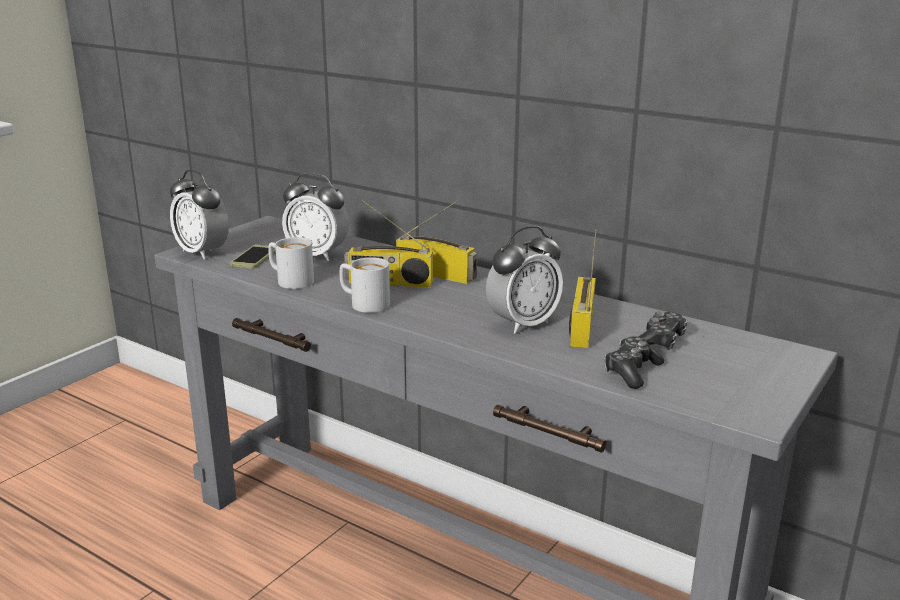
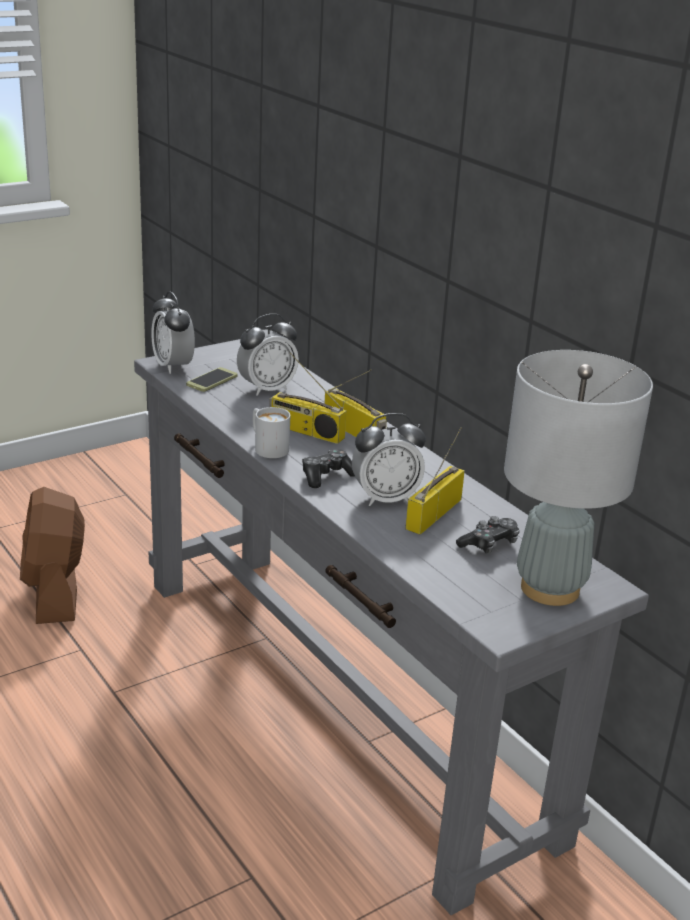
camera: 20 degrees right, 5 degrees up
(93, 536) = (55, 592): none -> brown fan
(289, 280) = (224, 410): white mug -> none
(317, 255) = (267, 389): alarm clock -> alarm clock turned 75 degrees counterclockwise
(631, 371) = (436, 565): game controller -> game controller (326, 476)
(755, 367) = (550, 589): none -> grey table lamp

